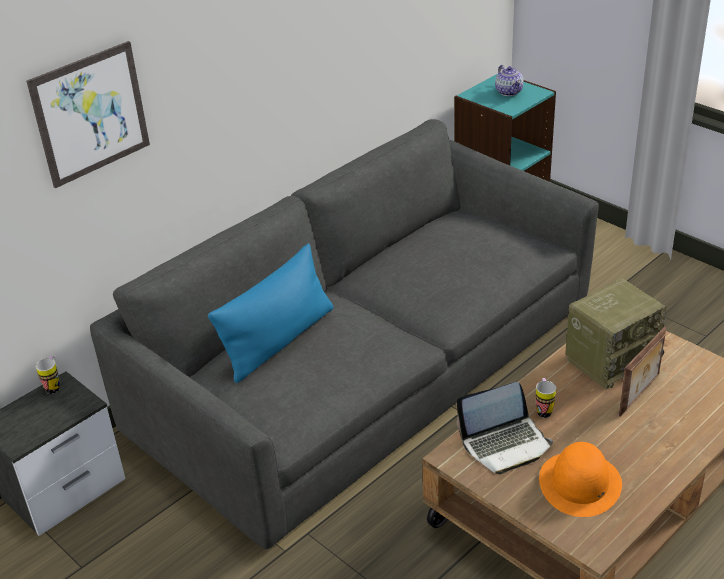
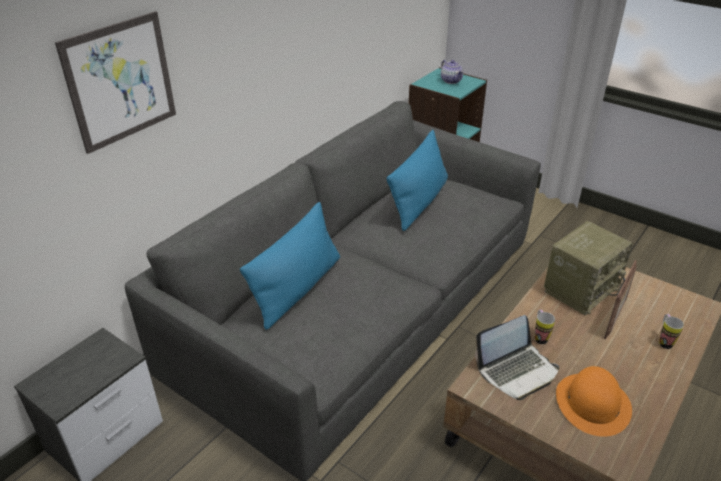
camera: 10 degrees left, 0 degrees up
(54, 386) = (92, 343): mug -> mug (664, 341)
(443, 246) = (419, 202): none -> blue pillow

